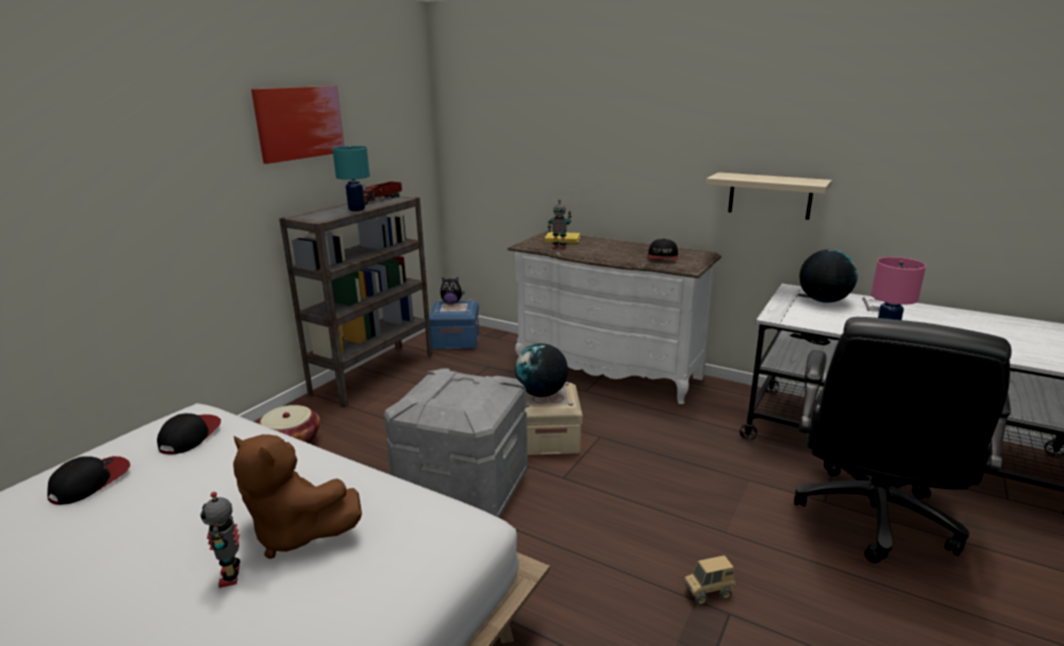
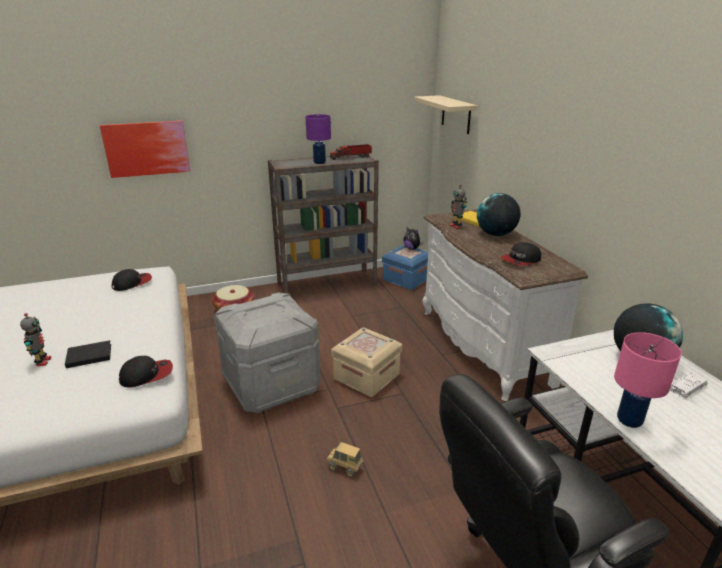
camera: 40 degrees right, 5 degrees up
(91, 482) = (73, 290): cap -> cap (147, 375)
(232, 576) = (42, 362): toy robot -> toy robot turned 150 degrees clockwise
(296, 534) = (88, 355): brown plush toy -> black book
(300, 123) = (294, 94): picture -> picture (147, 148)
(357, 209) = (320, 163): turquoise table lamp -> purple table lamp
(542, 393) = (364, 340): globe -> globe (496, 234)
(708, 593) = (311, 541): toy truck -> toy truck (345, 468)
(770, 195) = (640, 227): beige shelf -> beige shelf (456, 114)

